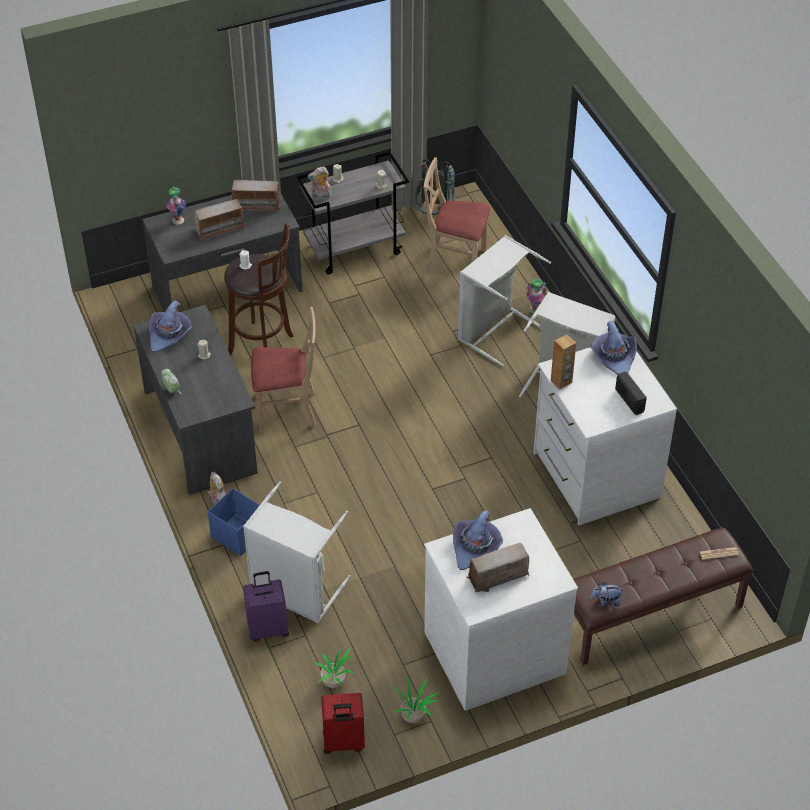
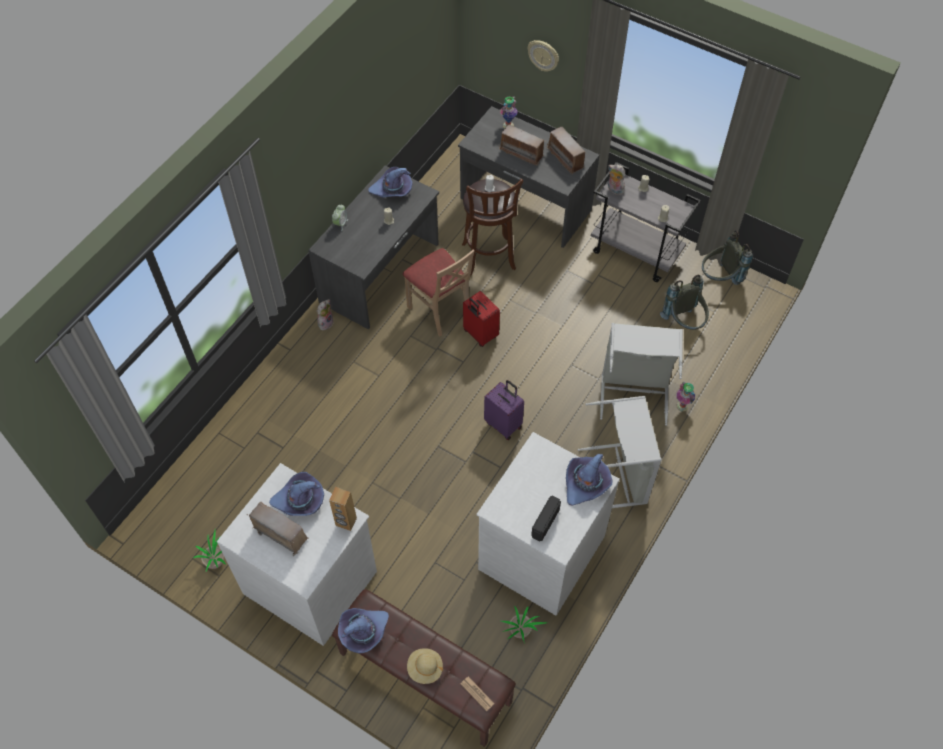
camera: 55 degrees right, 10 degrees up
(177, 128) = (543, 55): none -> wall clock
(237, 534) = (304, 352): blue storage box -> none
(268, 628) = (234, 422): purple suitcase -> purple suitcase (504, 424)
(295, 592) = (278, 418): grey laundry basket -> none
(335, 683) = (214, 493): potted plant -> potted plant (520, 632)
(343, 743) = (165, 530): red suitcase -> red suitcase (479, 334)
(456, 261) = (684, 322): beige chair -> grey backpack
(561, 382) = (525, 460): brown speaker -> brown speaker (346, 522)
(606, 601) = (363, 631): plush toy -> purple hat
(671, 576) = (425, 668): none -> beige hat

